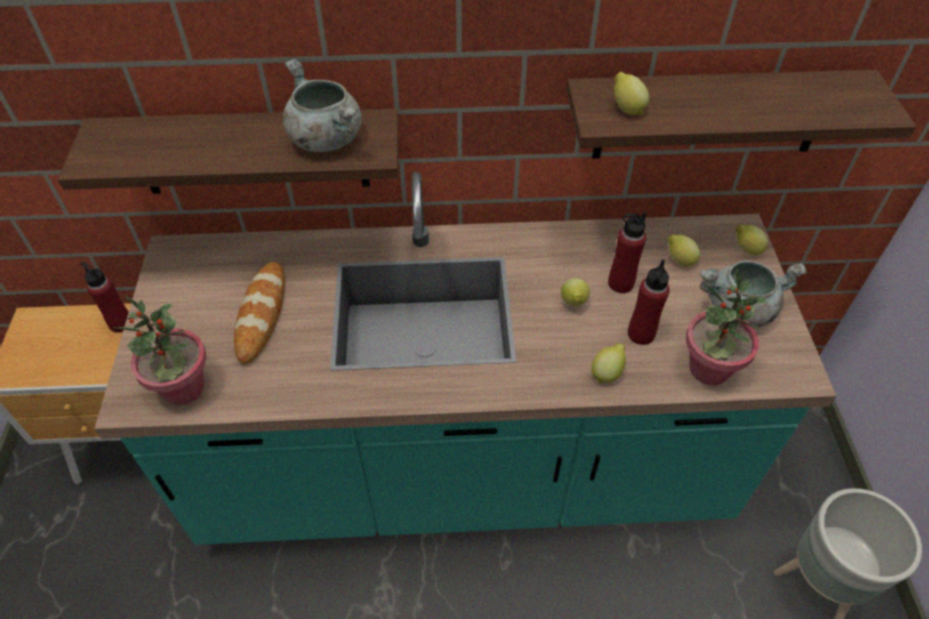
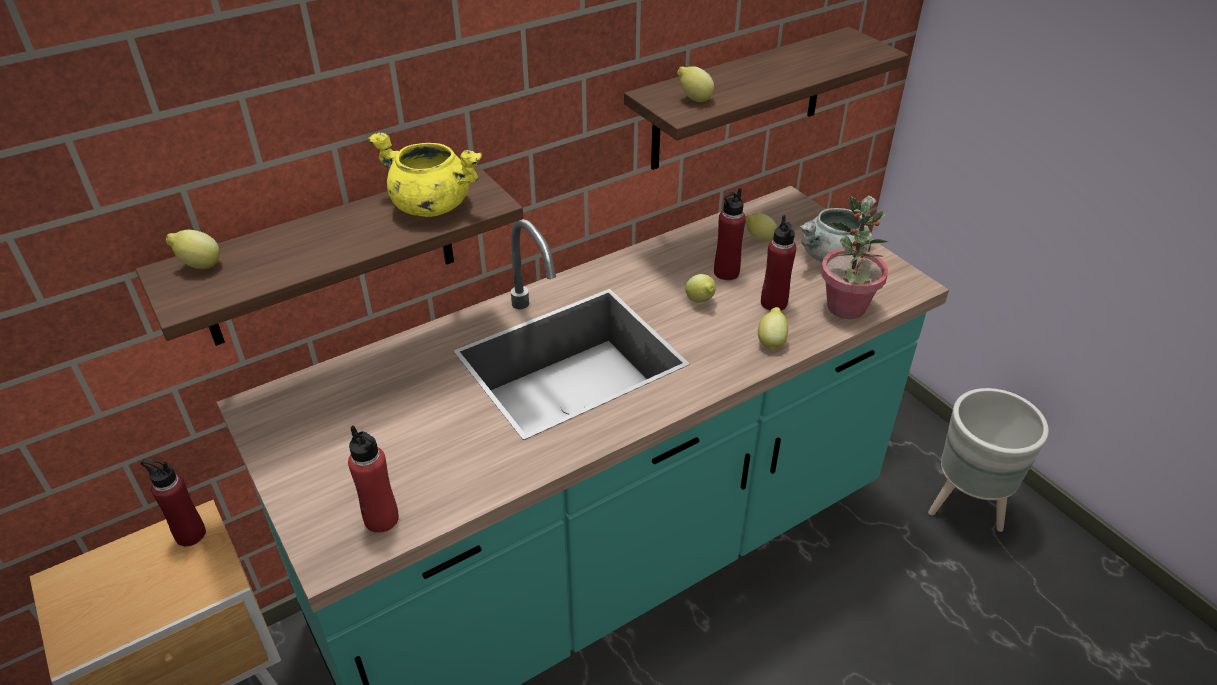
camera: 30 degrees left, 10 degrees down
(183, 388) = (381, 519): potted plant -> red bottle
(261, 314) = (410, 422): bread -> none
(325, 139) = (430, 206): grey cooking pot -> yellow cooking pot
(746, 250) = (803, 214): lemon -> lemon (199, 266)

